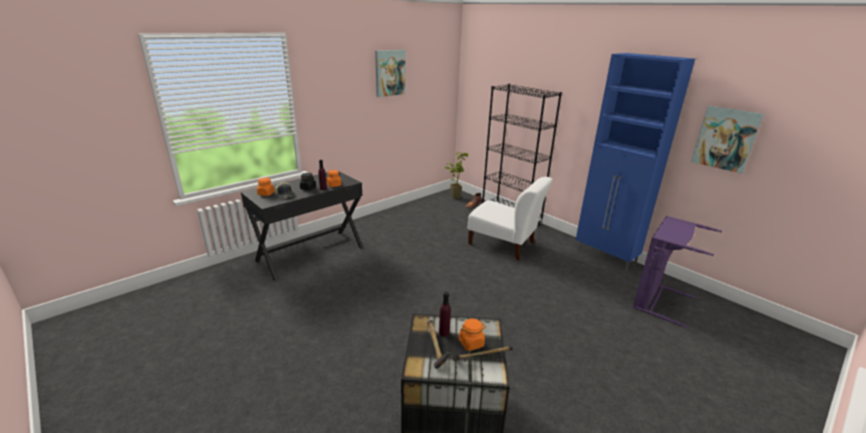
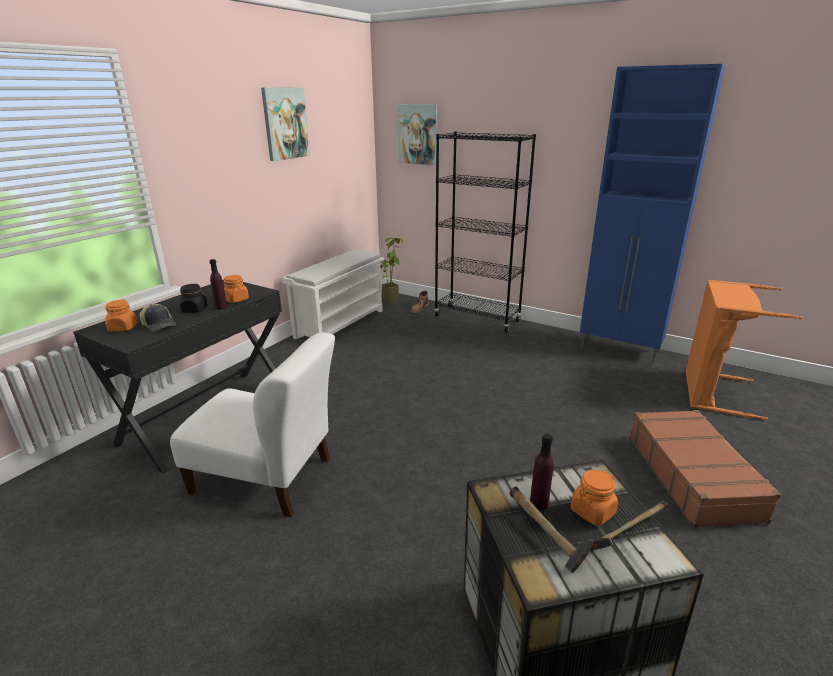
camera: 15 degrees left, 0 degrees up
(414, 207) = (340, 323): none -> white shoe rack
(504, 244) = (487, 354): white chair -> white chair (267, 478)
(601, 352) = (692, 476): none -> brown suitcase
(656, 300) = (710, 392): purple laundry basket -> orange laundry basket
(725, 139) = (770, 169): picture -> picture (418, 134)

